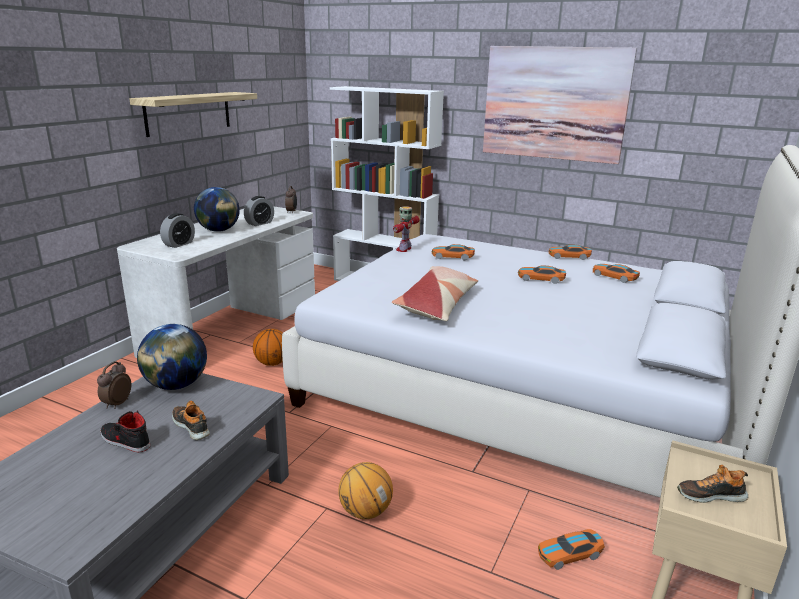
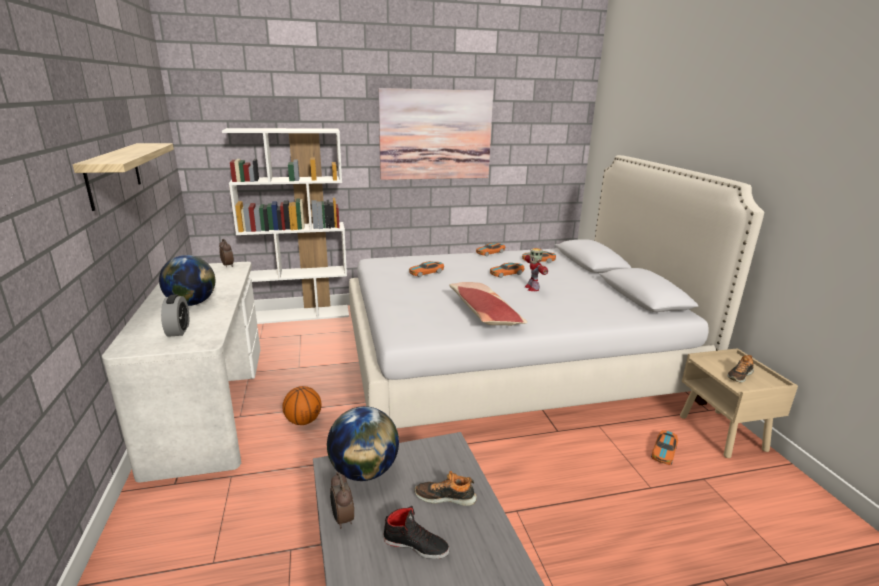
camera: 40 degrees left, 0 degrees up
(124, 441) = (416, 544): black shoe -> black shoe turned 150 degrees counterclockwise
(259, 223) = (220, 285): alarm clock -> none
(365, 511) = (541, 496): basketball -> none
(404, 249) = (378, 276): toy robot -> toy robot (532, 288)

